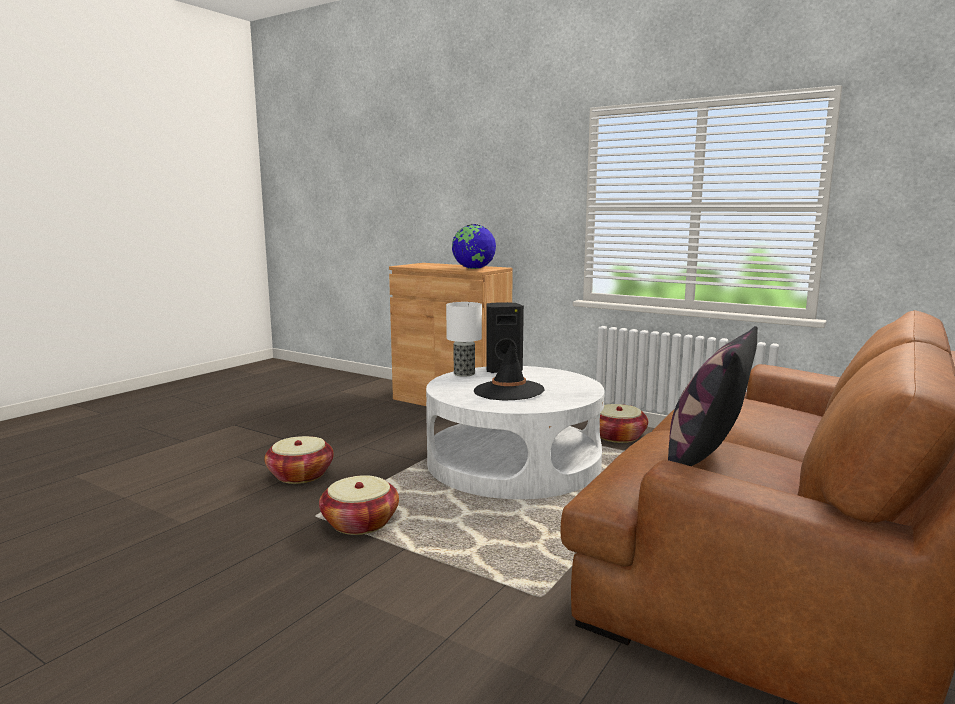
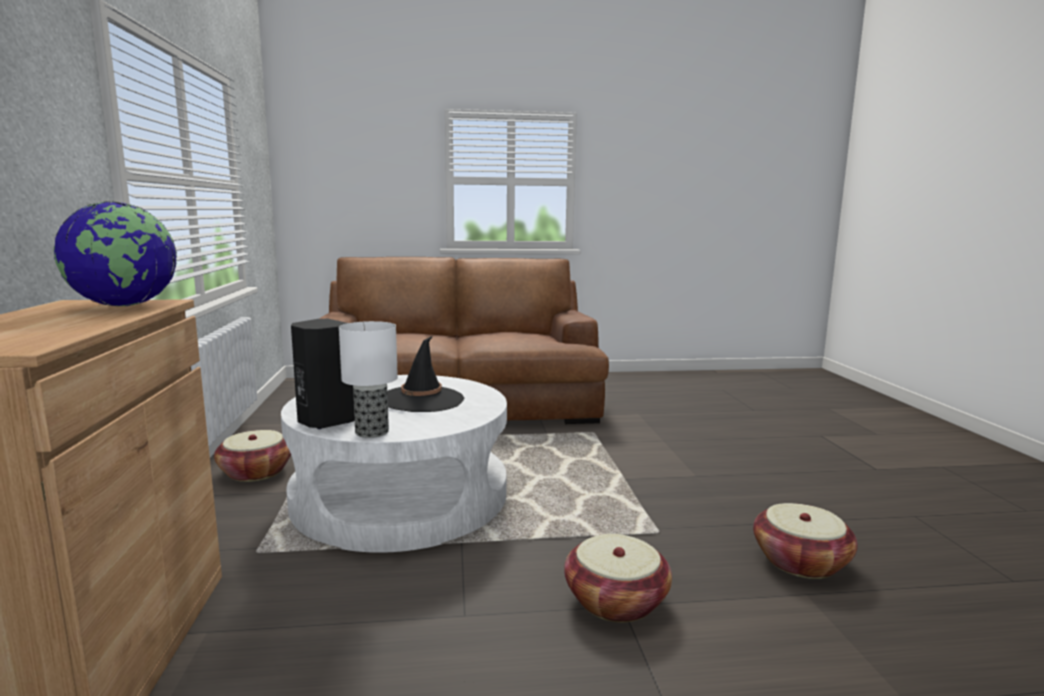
camera: 130 degrees left, 0 degrees up
(360, 523) = (627, 509): basket -> basket (800, 561)
(705, 456) = (512, 336): pillow -> none

